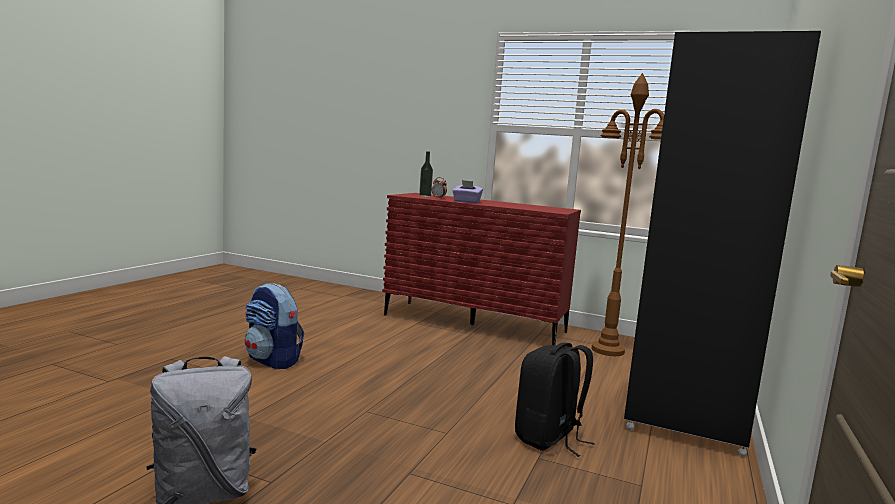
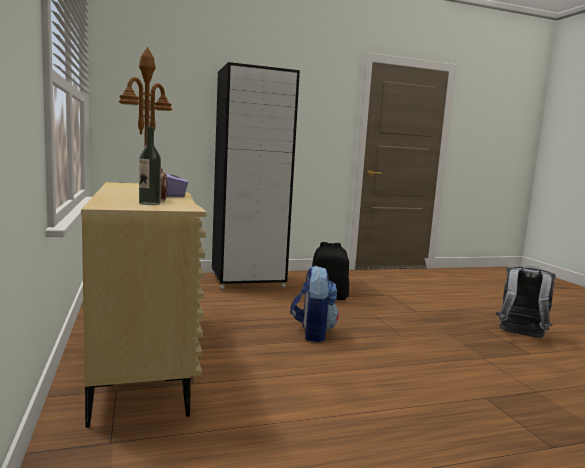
camera: 130 degrees left, 0 degrees up
(273, 361) = (431, 397): backpack -> backpack (312, 333)
(473, 324) = (143, 356): red dresser -> beige dresser

